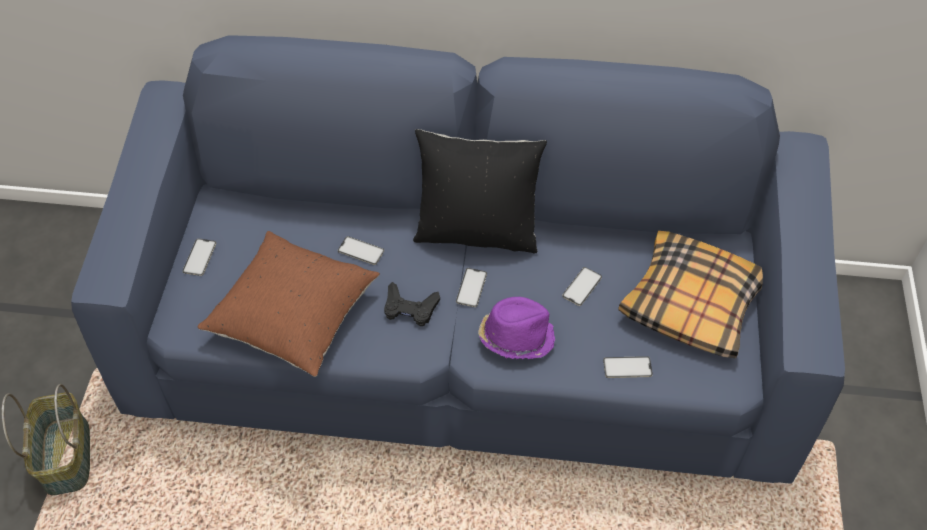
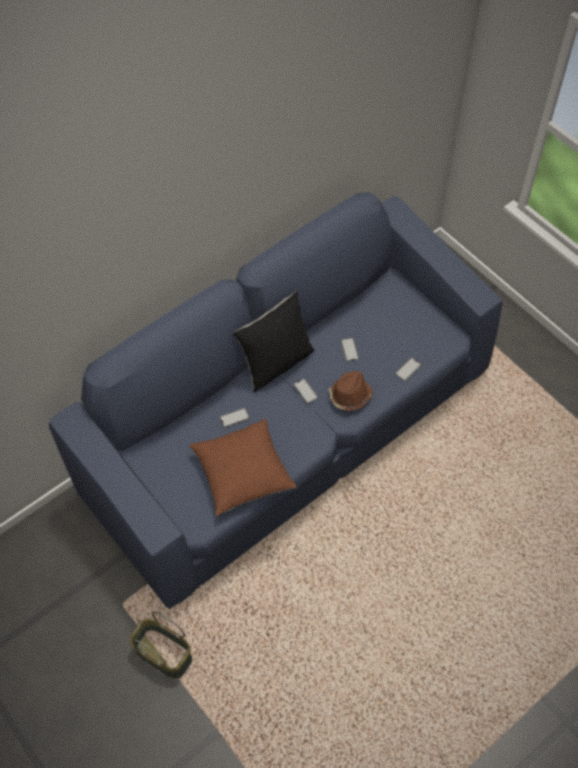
camera: 45 degrees left, 5 degrees up
(199, 257) = (162, 488): phone -> none
(410, 308) = (290, 423): black game controller -> none
(516, 336) = (349, 396): purple hat -> brown hat
(691, 304) = (402, 319): pillow -> none

